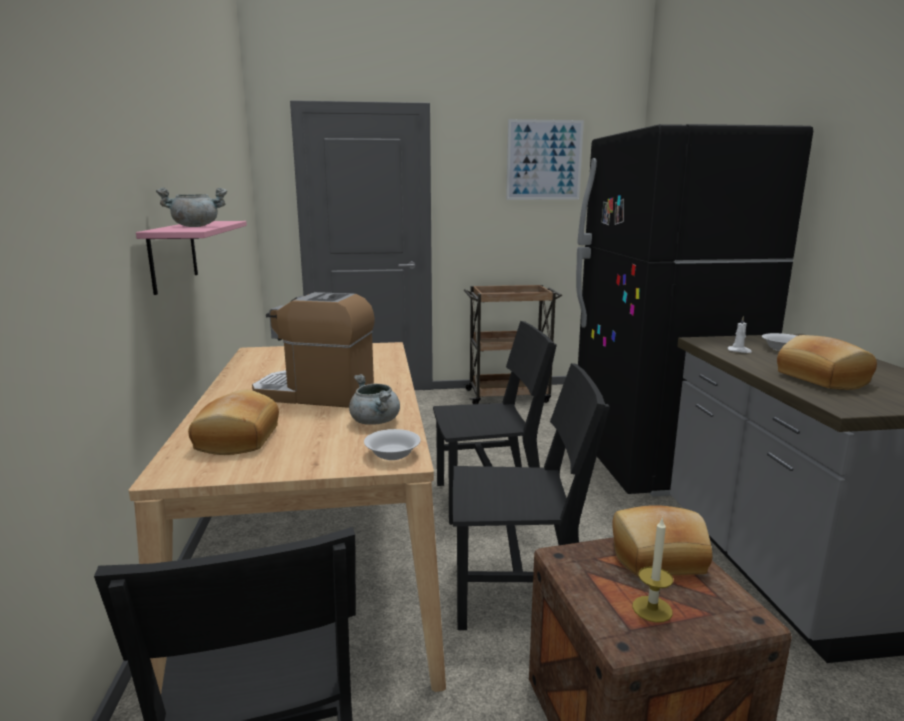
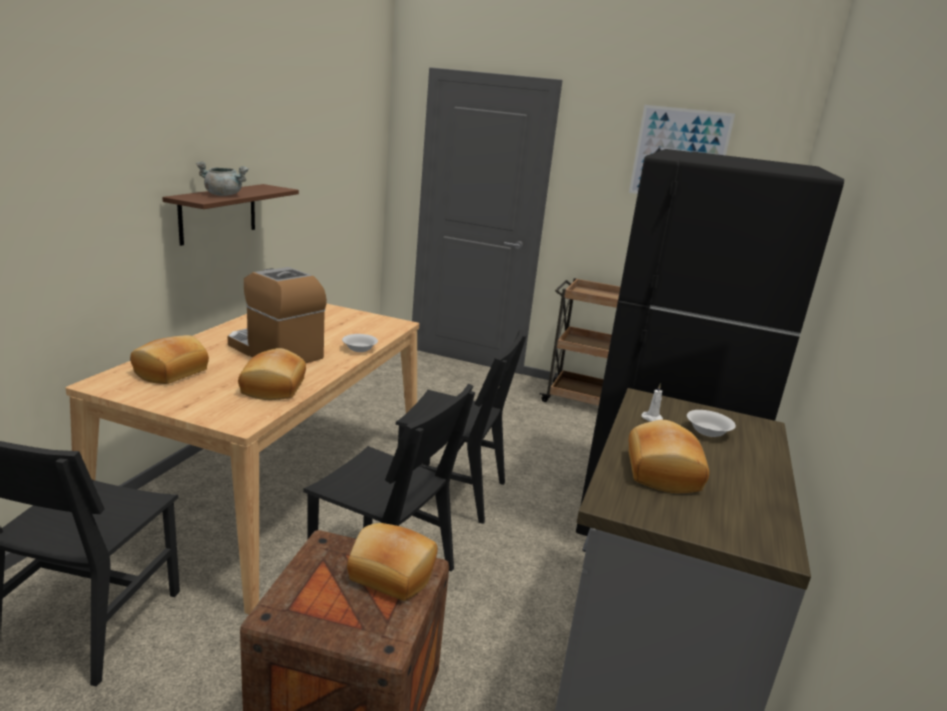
camera: 25 degrees right, 5 degrees up
(173, 255) = (218, 213): pink shelf -> brown shelf
(375, 422) = (275, 388): grey cooking pot -> bread
(392, 454) = (242, 416): white bowl -> white bowl (360, 349)
(652, 609) = (325, 604): candle -> none

